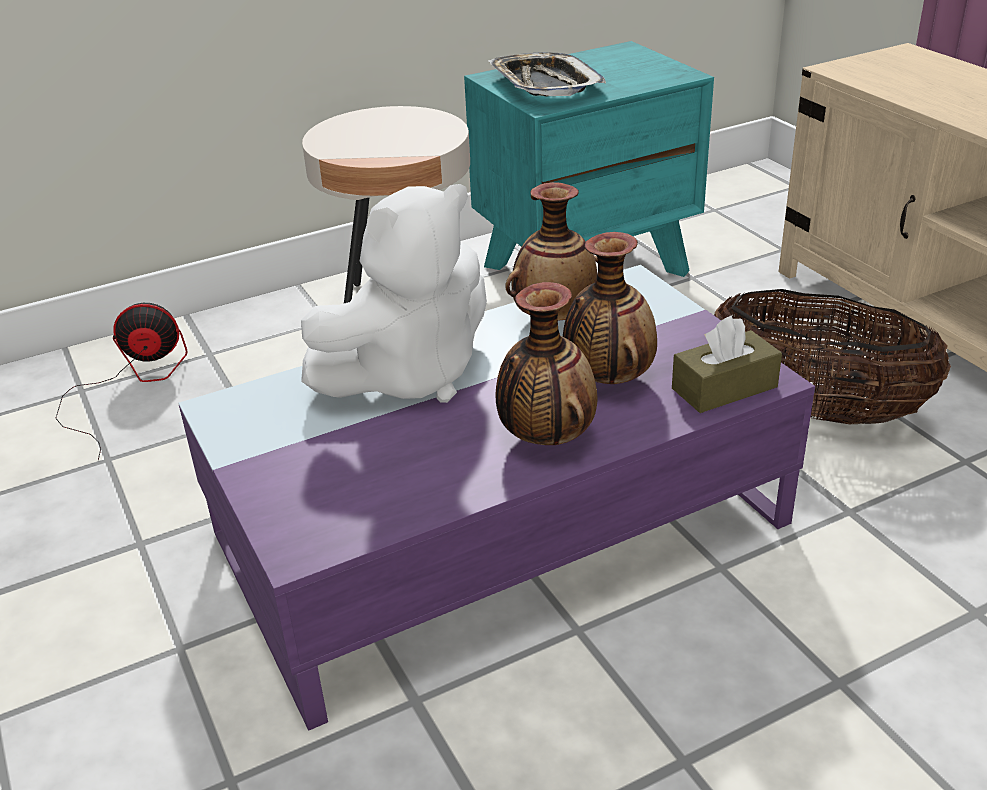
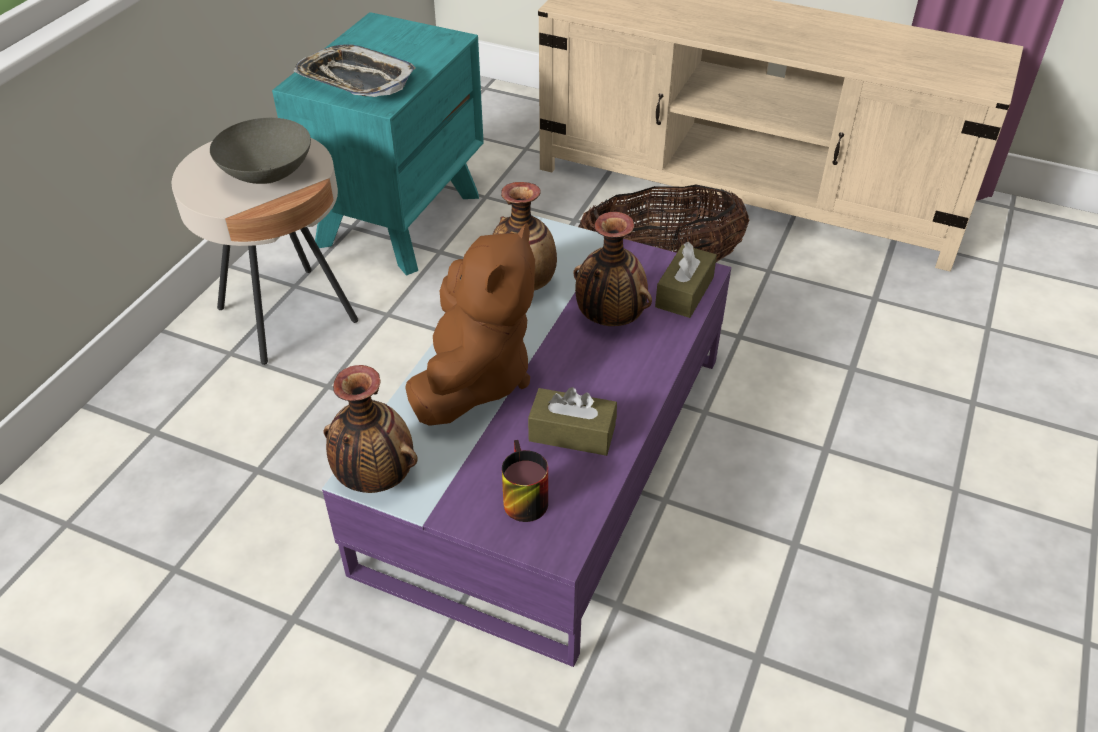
camera: 40 degrees left, 10 degrees up
(130, 385) = (112, 495): fan -> none
(319, 490) = (519, 497): none -> mug
(393, 140) = (269, 175): none -> grey bowl
(409, 375) = (474, 378): white plush toy -> brown plush toy
(439, 460) = (572, 433): none -> brown tissue box
(545, 437) = (619, 381): vase -> vase (374, 477)

